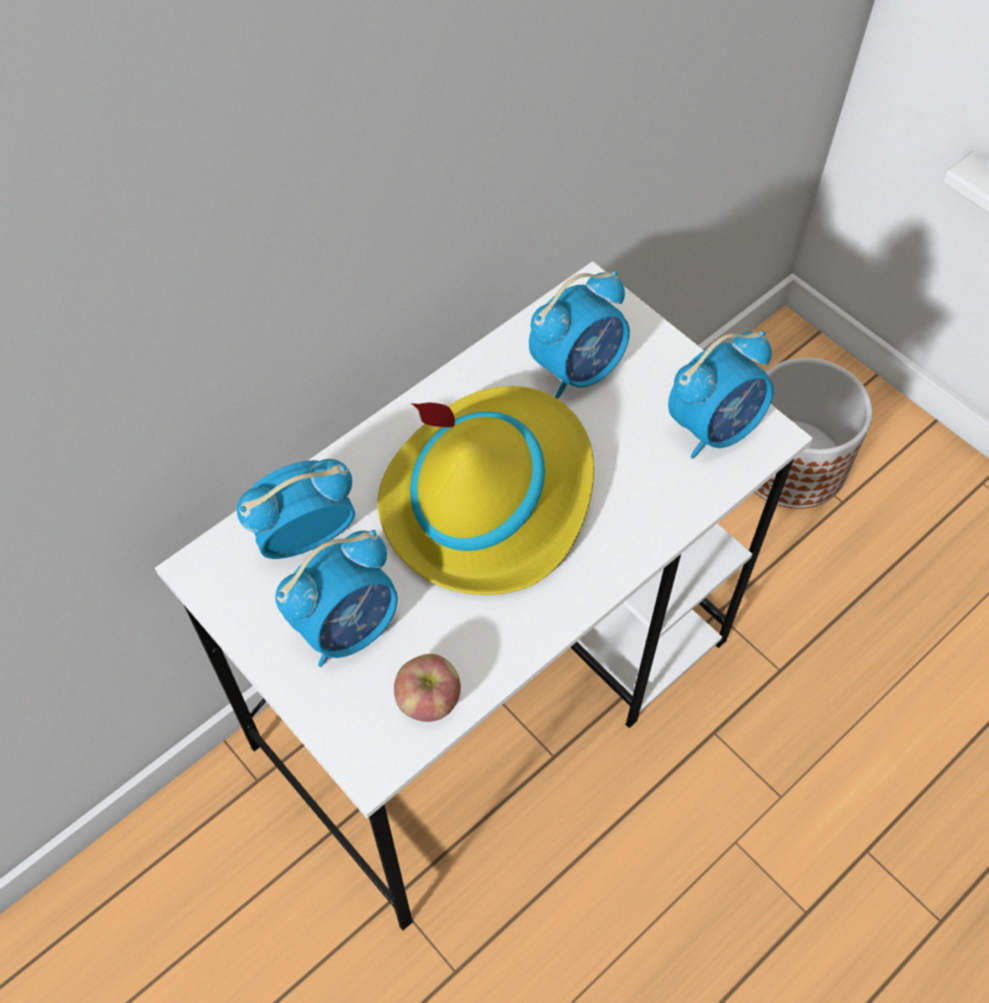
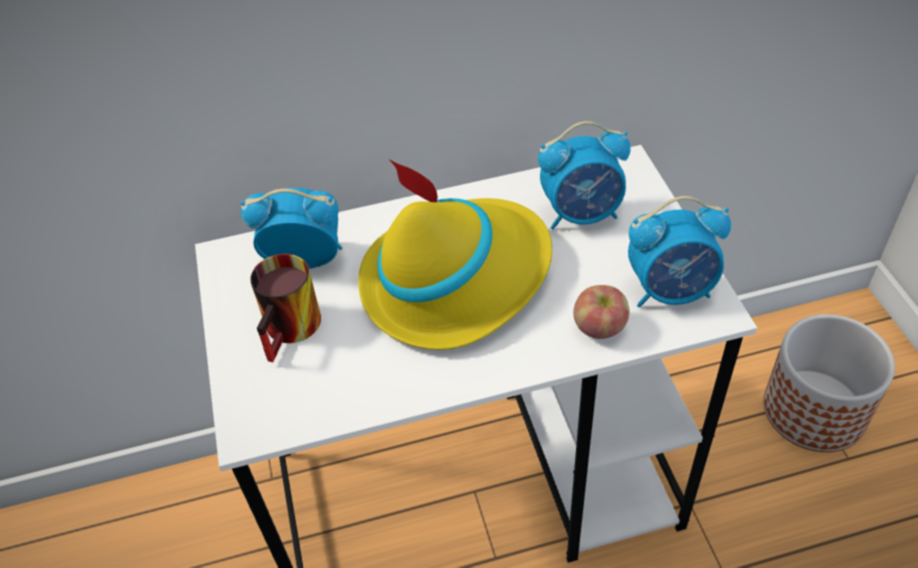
camera: 30 degrees right, 10 degrees down
(348, 627) = (294, 330): alarm clock -> mug
(428, 700) = (317, 403): apple -> apple (599, 328)

